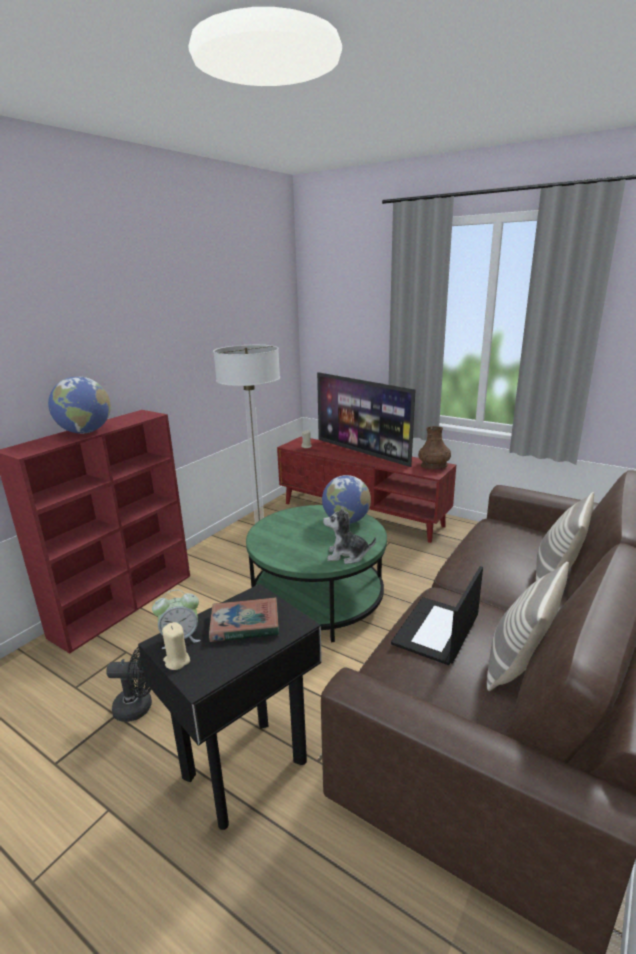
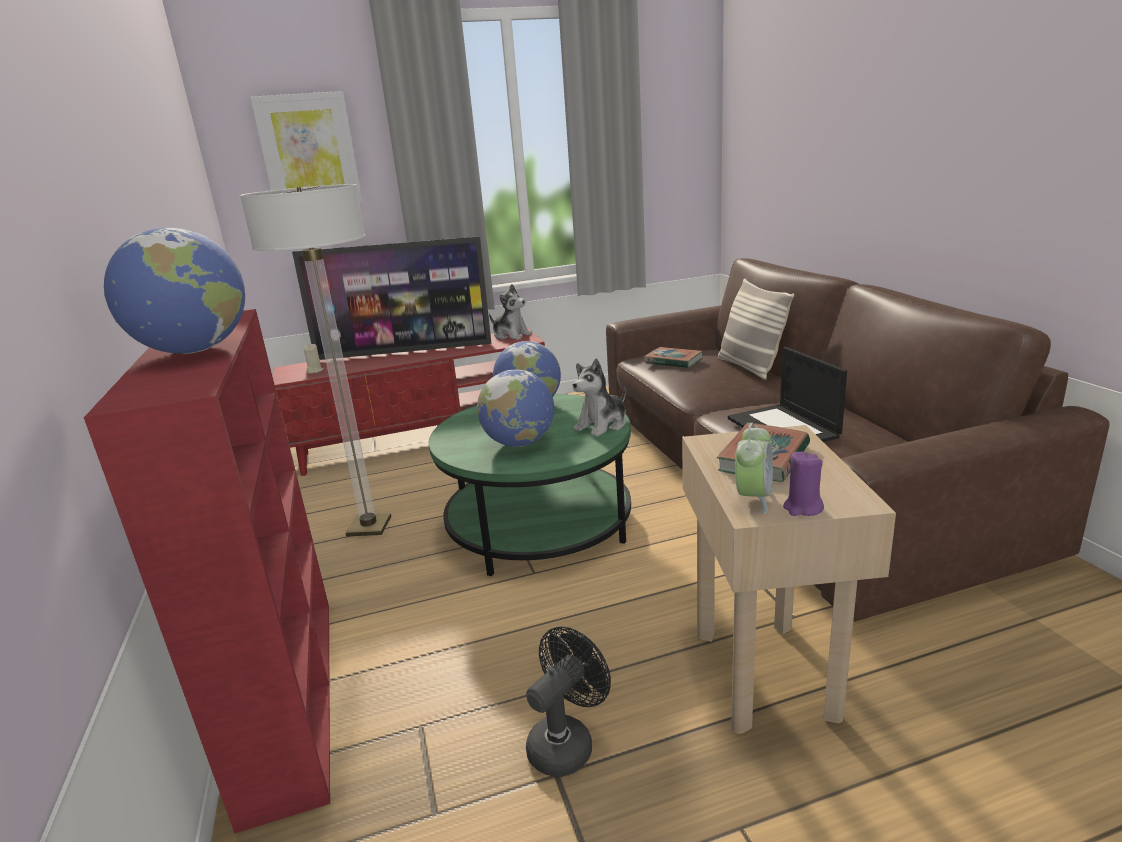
camera: 50 degrees left, 0 degrees up
(177, 661) = (802, 508): beige candle -> purple candle
(246, 769) = (765, 673): black side table -> beige side table
(293, 540) = (519, 443): none -> globe
(349, 311) = (309, 152): none -> picture
(434, 466) = (511, 335): brown vase -> plush toy
(501, 537) = (673, 361): none -> book
(518, 665) = (853, 419): pillow -> none

